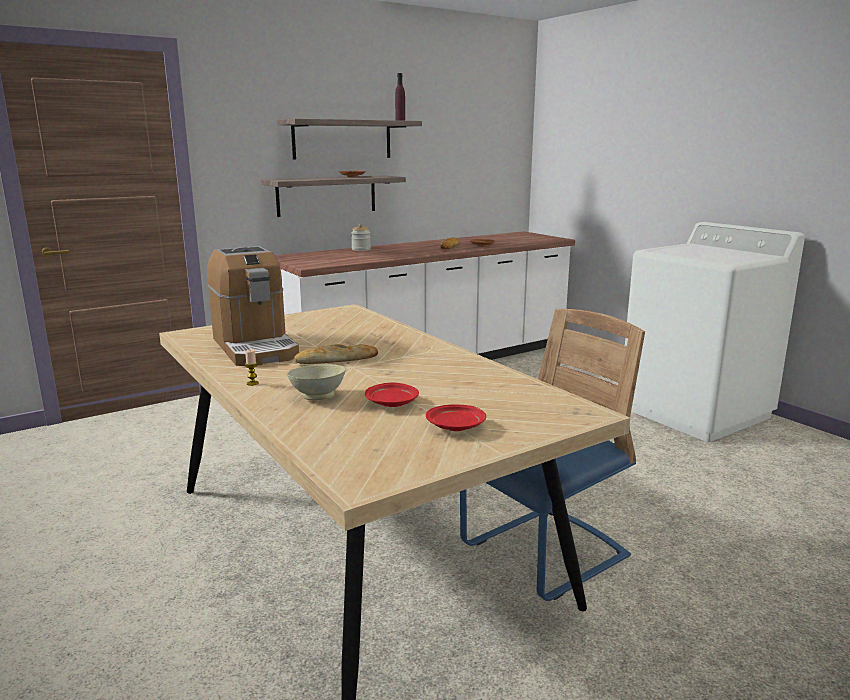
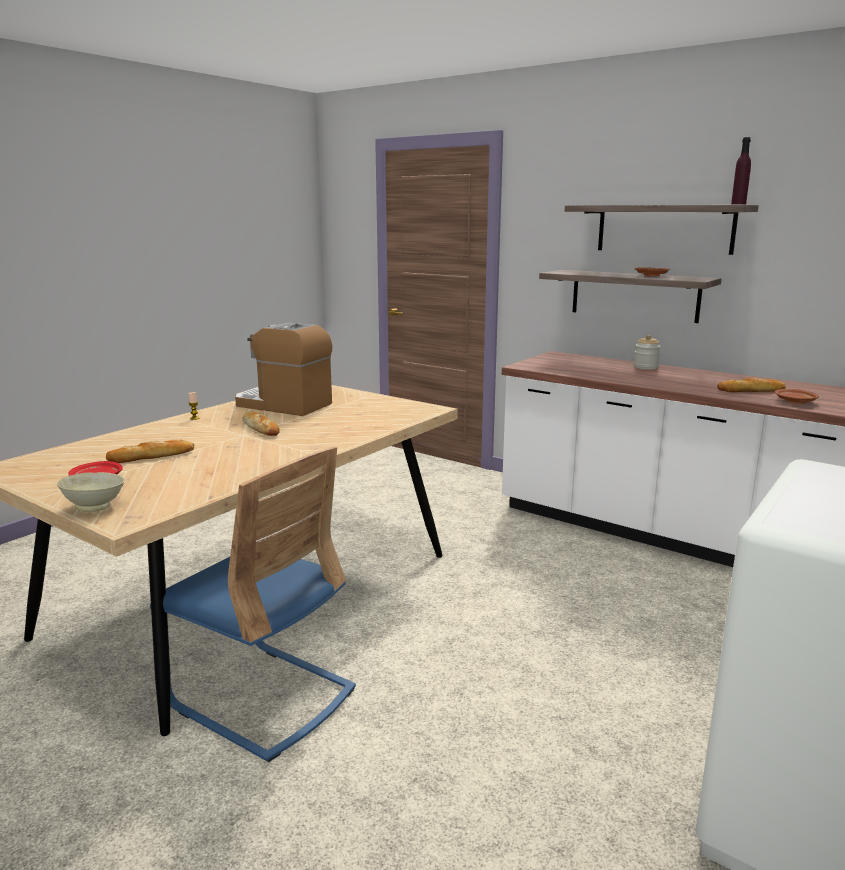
camera: 70 degrees right, 0 degrees up
(255, 347) = (283, 405): coffee machine -> coffee machine turned 75 degrees clockwise
(318, 396) = (168, 436): beige bowl -> beige bowl (96, 507)
(392, 403) = (152, 456): red plate -> bread

